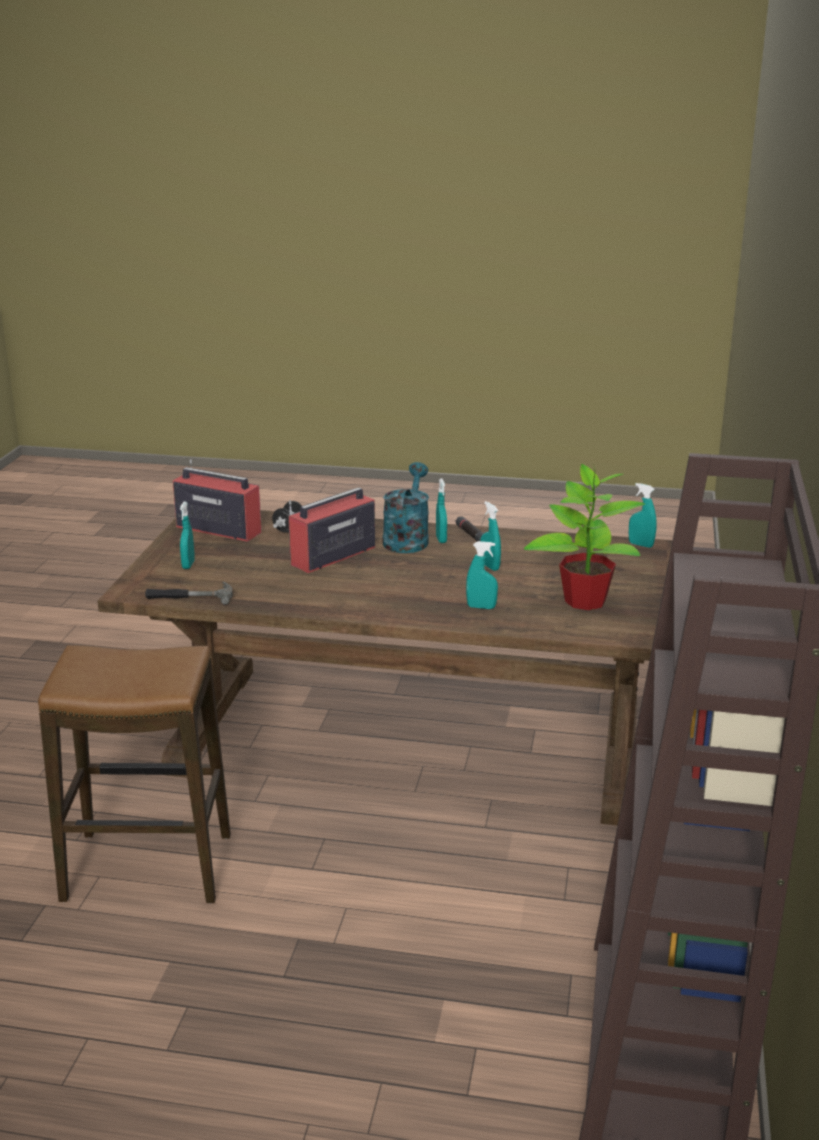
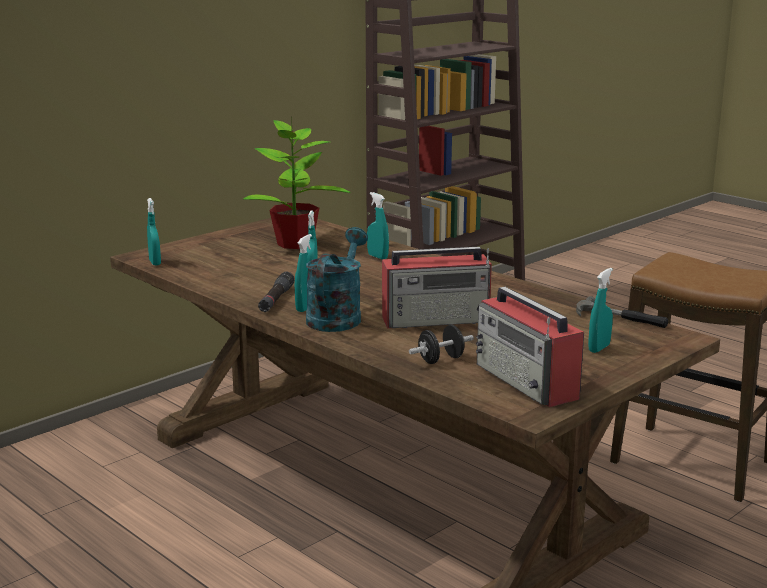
camera: 145 degrees left, 5 degrees down
(407, 539) = (337, 316): turquoise watering can -> turquoise watering can turned 150 degrees clockwise

